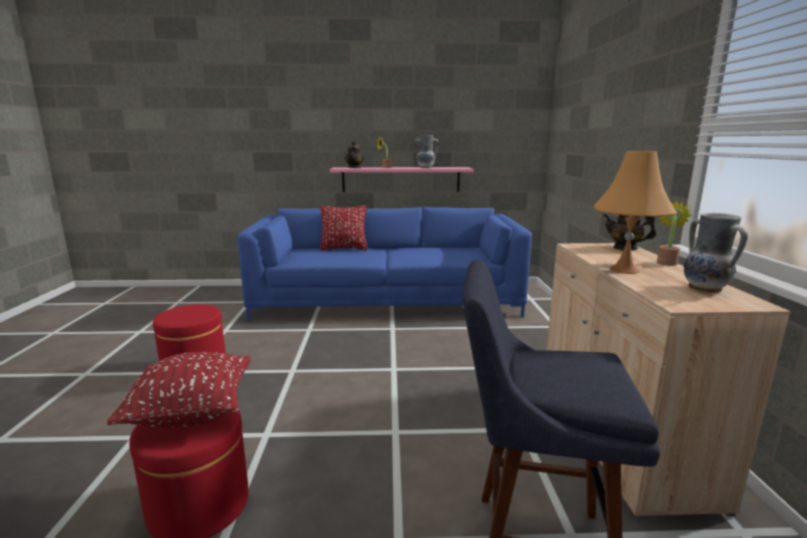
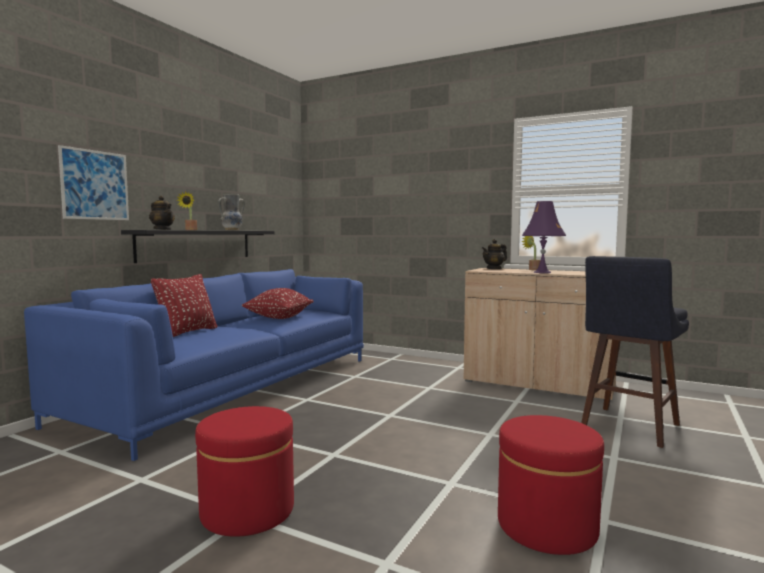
camera: 60 degrees left, 10 degrees down
(192, 412) = (534, 428): red pillow -> red pillow (279, 318)
(314, 135) = (95, 185): none -> picture
(401, 179) = (196, 245): pink shelf -> black shelf
(624, 270) = (542, 272): orange table lamp -> purple table lamp
(705, 288) = (584, 272): vase -> none

